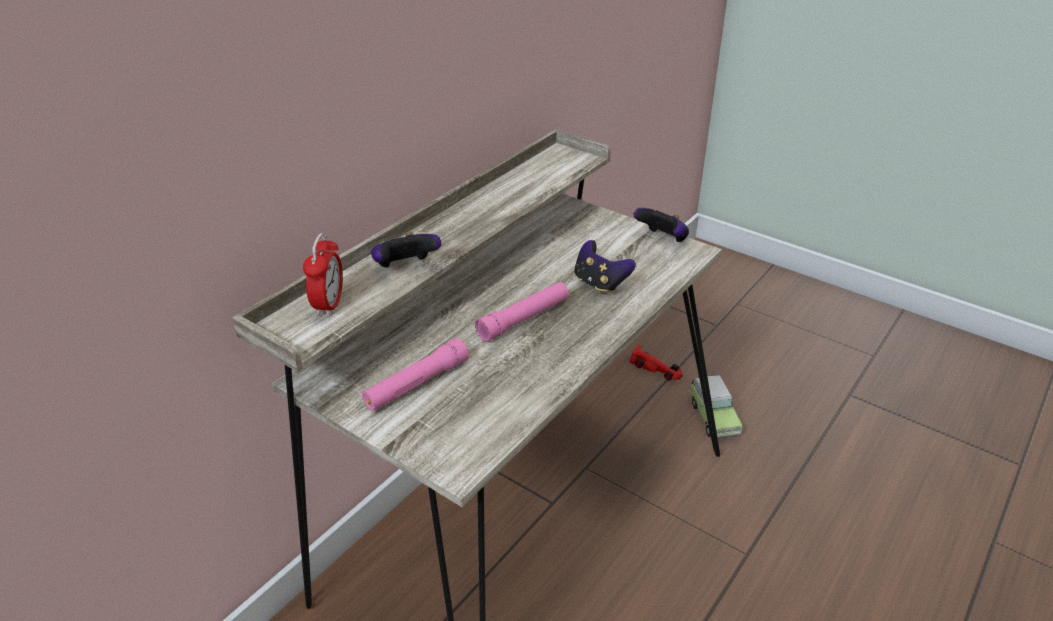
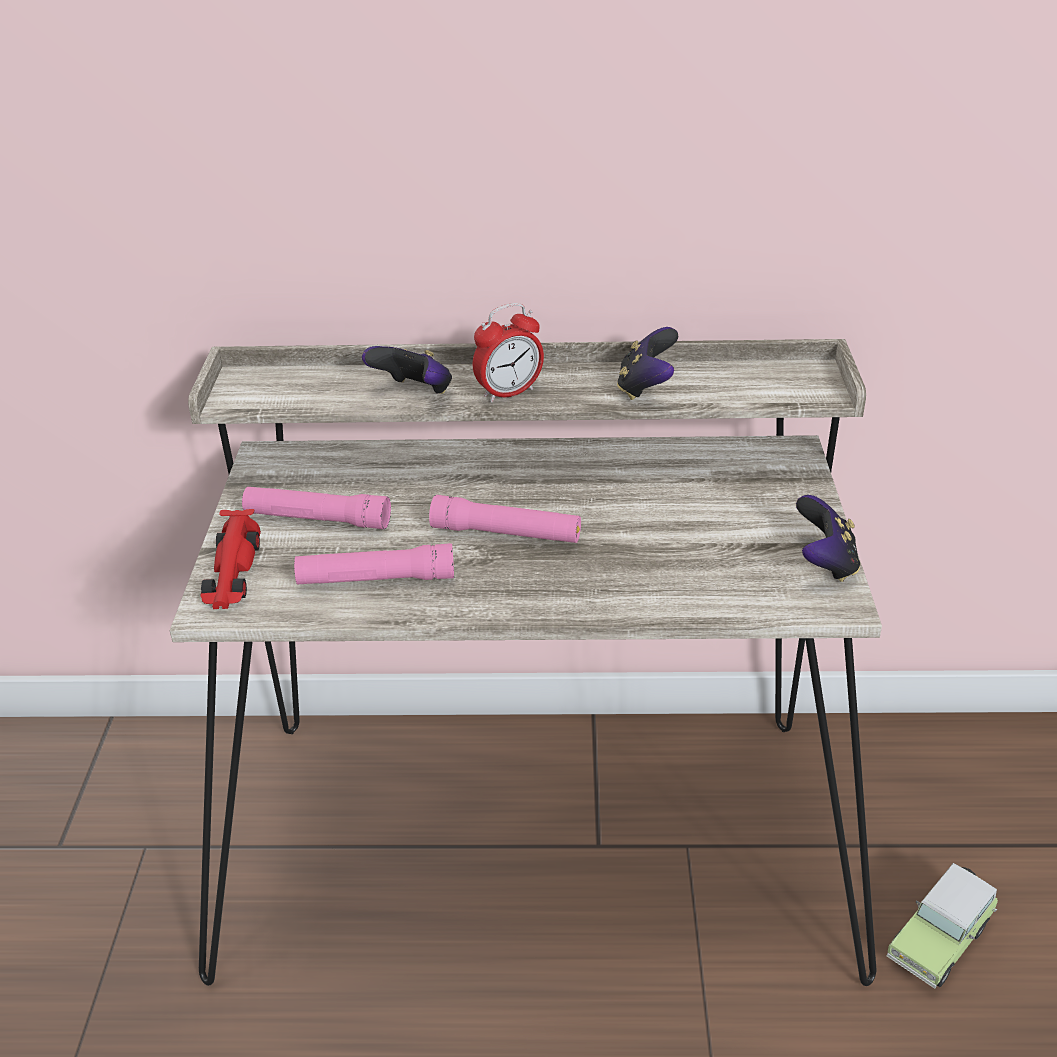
camera: 55 degrees right, 0 degrees up
(329, 305) = (301, 385): alarm clock -> alarm clock (509, 393)
(511, 385) = (376, 579): none -> pink flashlight
(600, 284) = (648, 556): game controller -> game controller (646, 388)
(656, 369) = (956, 823): red toy car -> red toy car (232, 572)

